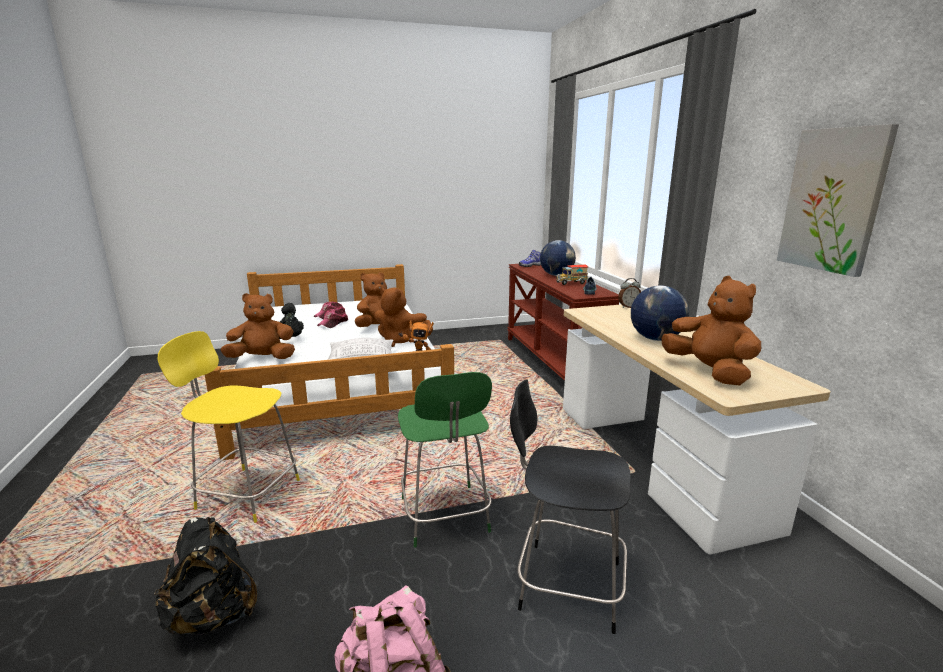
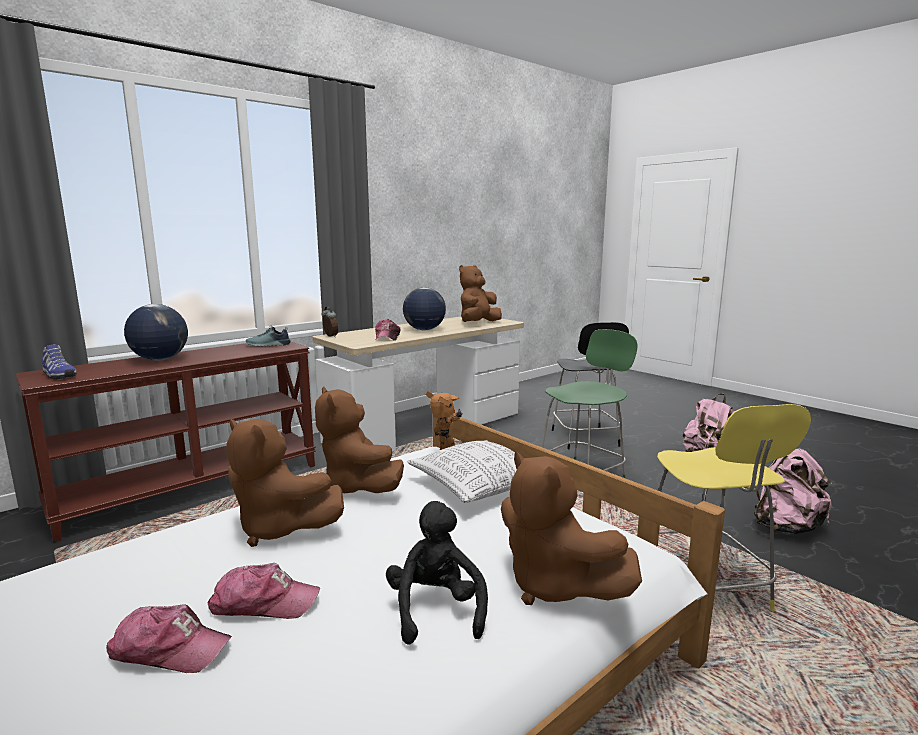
camera: 115 degrees left, 5 degrees down
(213, 615) = (785, 527): black backpack -> pink backpack
(400, 341) = (357, 487): brown plush toy -> brown plush toy turned 150 degrees clockwise
(571, 283) = (222, 352): toy truck -> none
(611, 321) = (387, 337): none -> cap
(833, 200) = (429, 219): picture -> none

